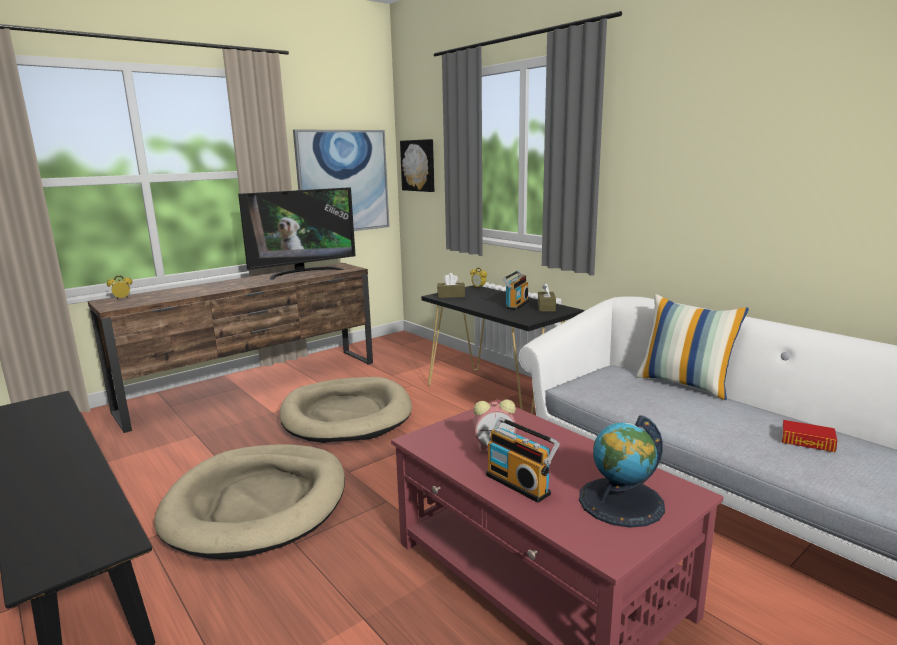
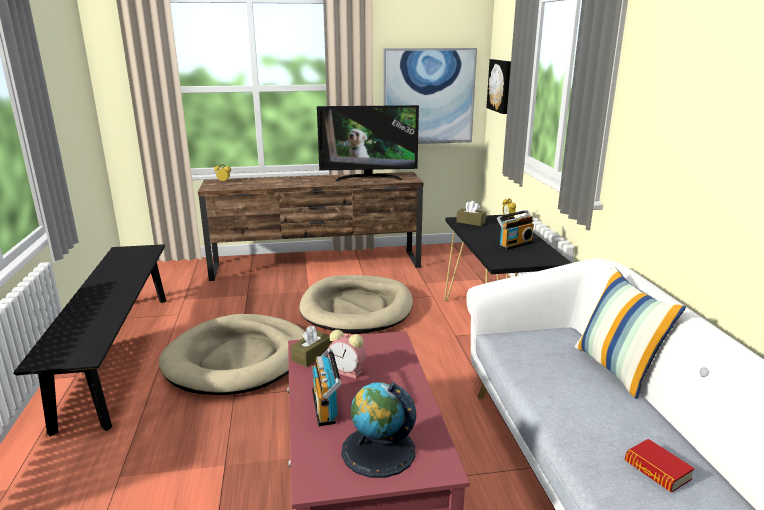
camera: 30 degrees right, 5 degrees up
(546, 307) = (539, 253): brown tissue box -> brown tissue box (312, 355)

